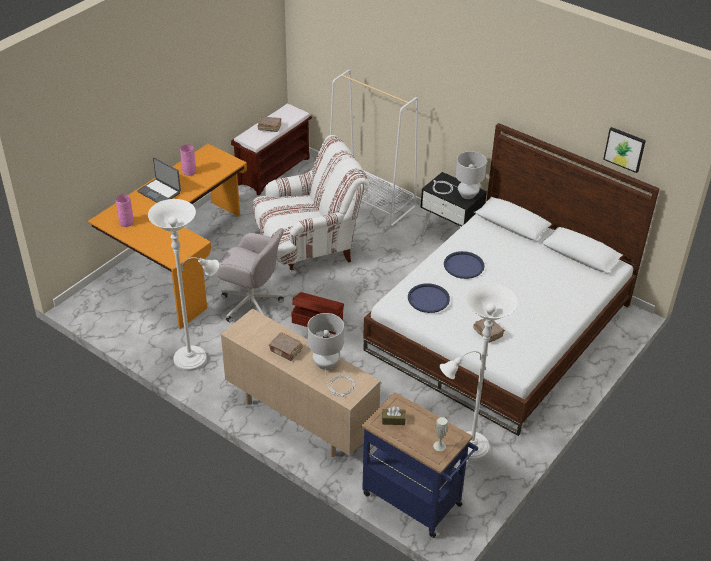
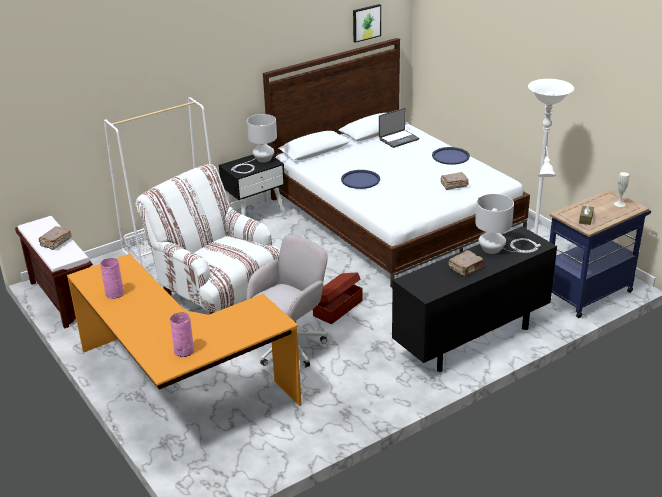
camera: 70 degrees left, 10 degrees down
(159, 192) = (140, 319): laptop -> laptop (398, 139)
(194, 357) = (354, 399): white floor lamp -> none
(299, 418) = (471, 340): beige dresser -> black dresser
(309, 247) = (218, 295): white armchair -> white armchair turned 45 degrees counterclockwise
(428, 299) = (398, 202): blue tray -> blue tray (450, 156)

